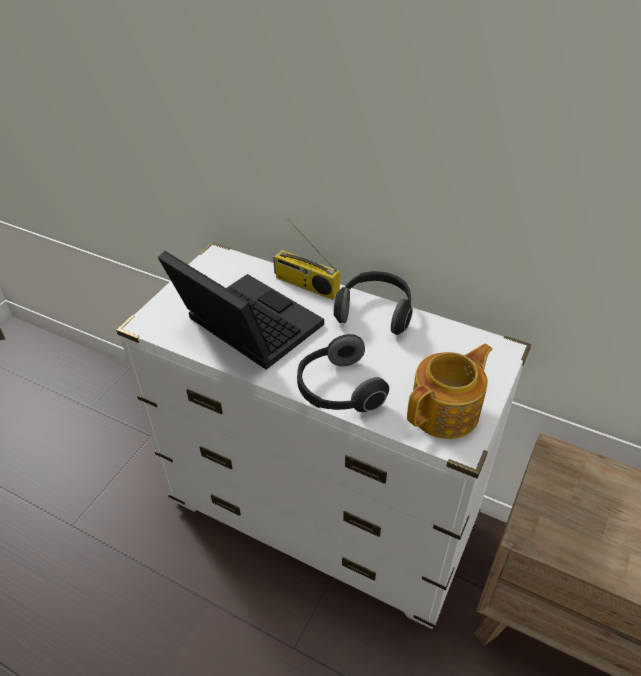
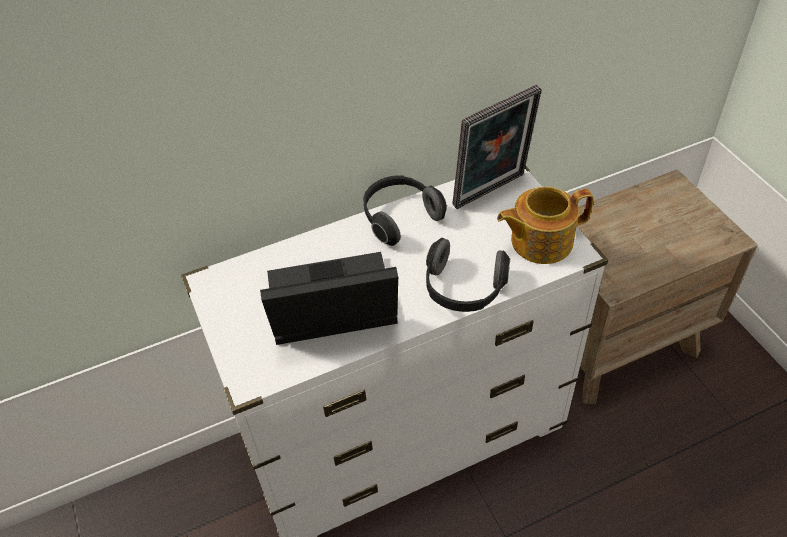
camera: 50 degrees left, 5 degrees up
(305, 285) = (319, 241): radio -> none
(446, 411) = (540, 241): teapot -> teapot turned 105 degrees counterclockwise
(466, 350) = (492, 193): none -> picture frame

